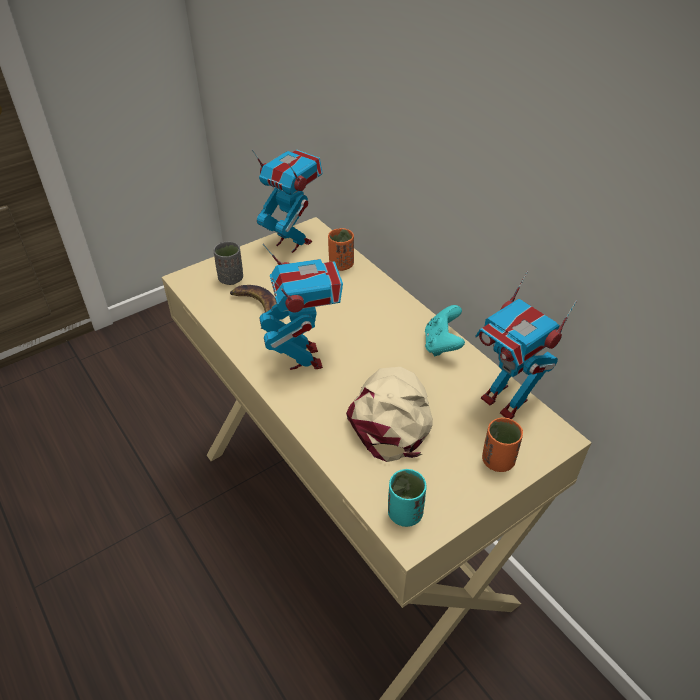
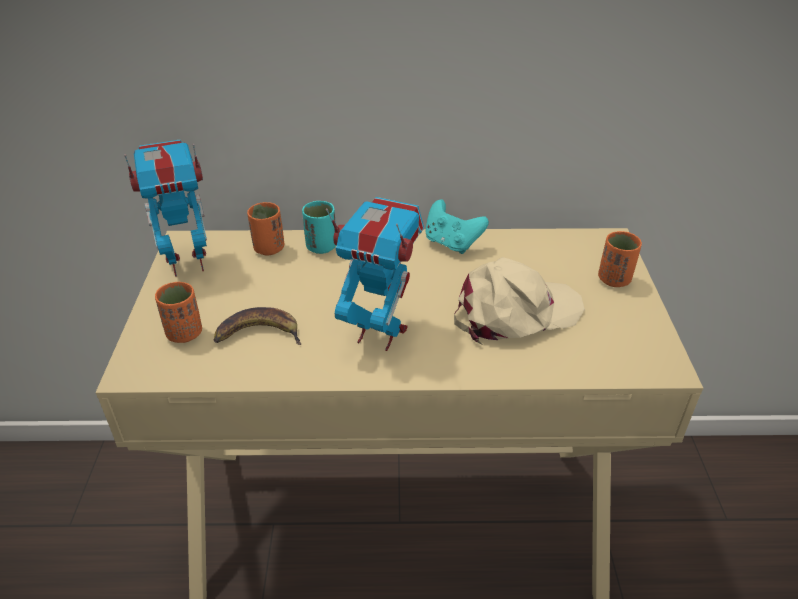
camera: 55 degrees left, 5 degrees down
(231, 279) = (184, 333): grey cup -> orange cup
(391, 416) = (514, 313): beige cap -> beige cap turned 120 degrees clockwise
(404, 513) = (638, 358): turquoise cup -> turquoise cup (321, 247)
(505, 401) = (551, 244): toy robot -> none

